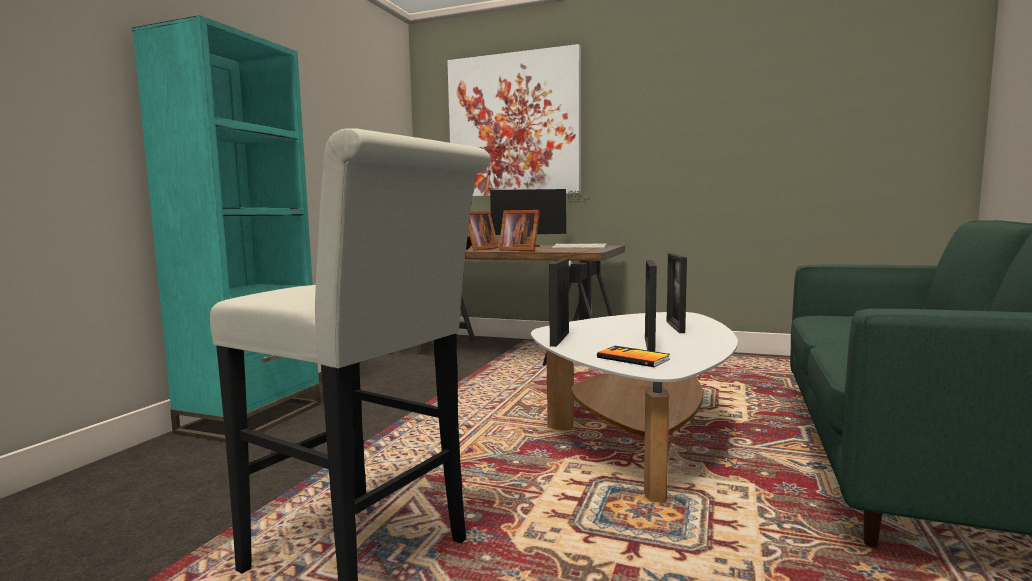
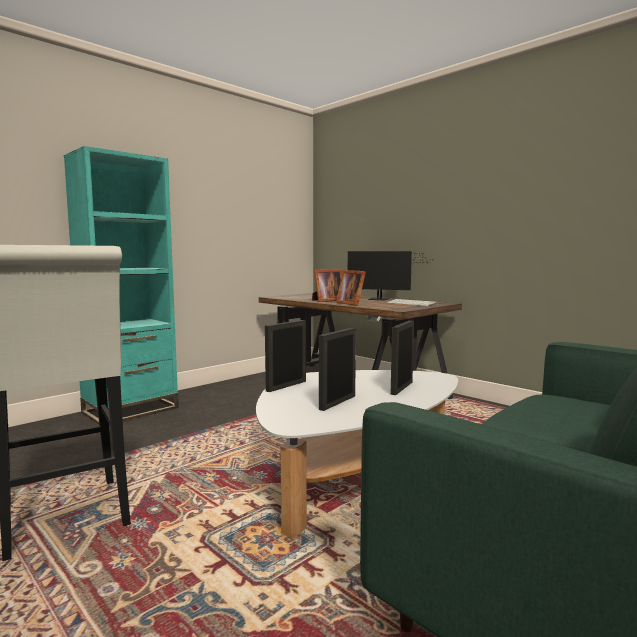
camera: 25 degrees right, 0 degrees up
(513, 125) = (380, 195): picture -> none
(633, 358) = (297, 412): book -> none

